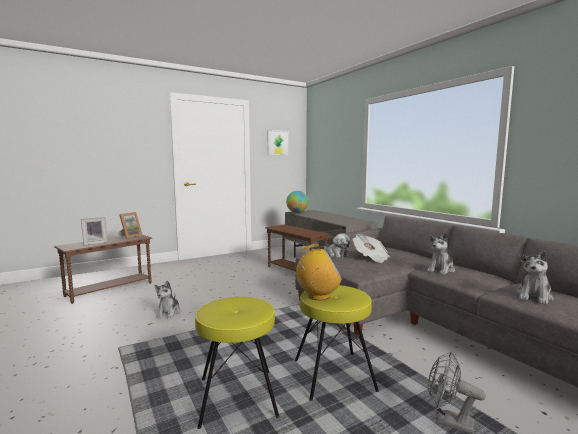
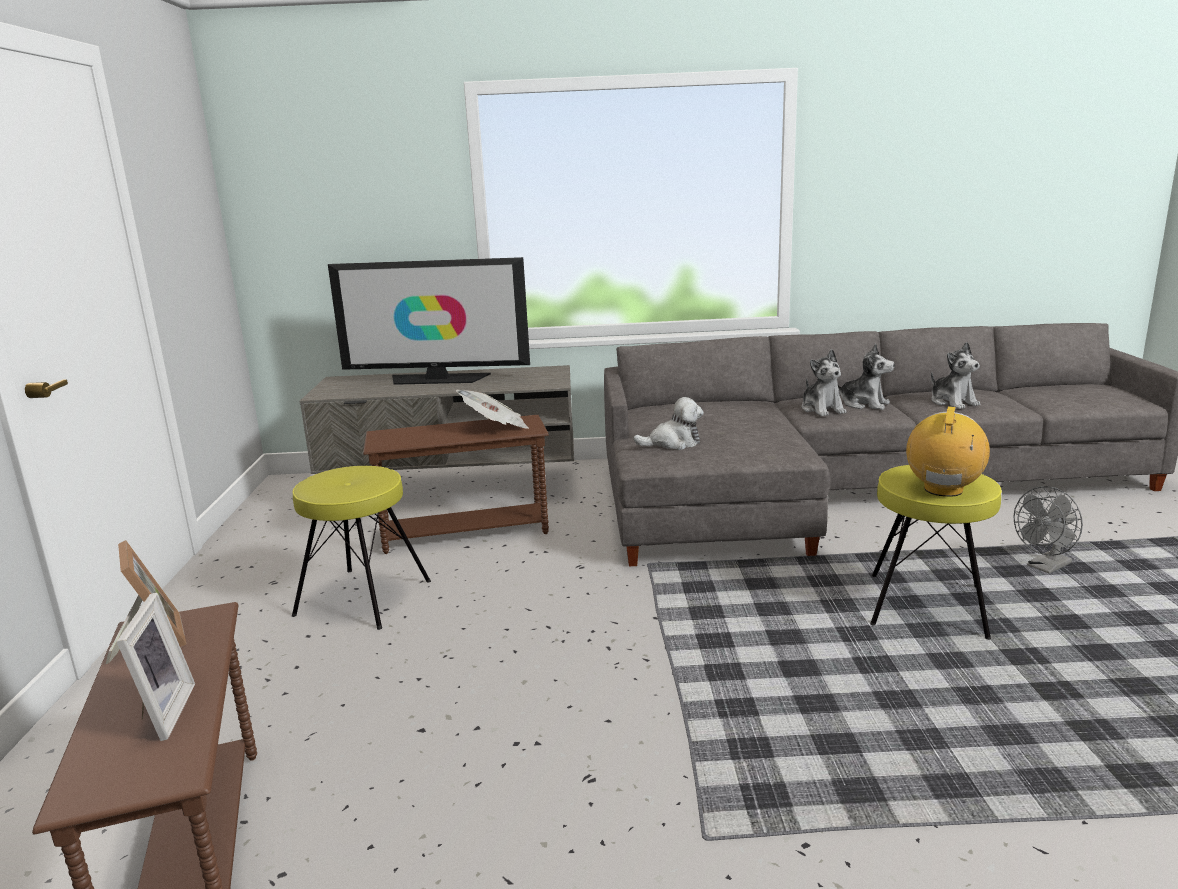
camera: 60 degrees left, 10 degrees up
(168, 313) = (545, 740): plush toy -> plush toy (864, 404)
(237, 398) = (967, 700): yellow stool -> yellow stool (363, 598)
(278, 142) = (177, 193): picture -> none
(297, 212) = (338, 393): globe -> none
(328, 216) = (437, 379): none -> television
(370, 258) = (727, 428): newspaper -> newspaper (495, 427)

